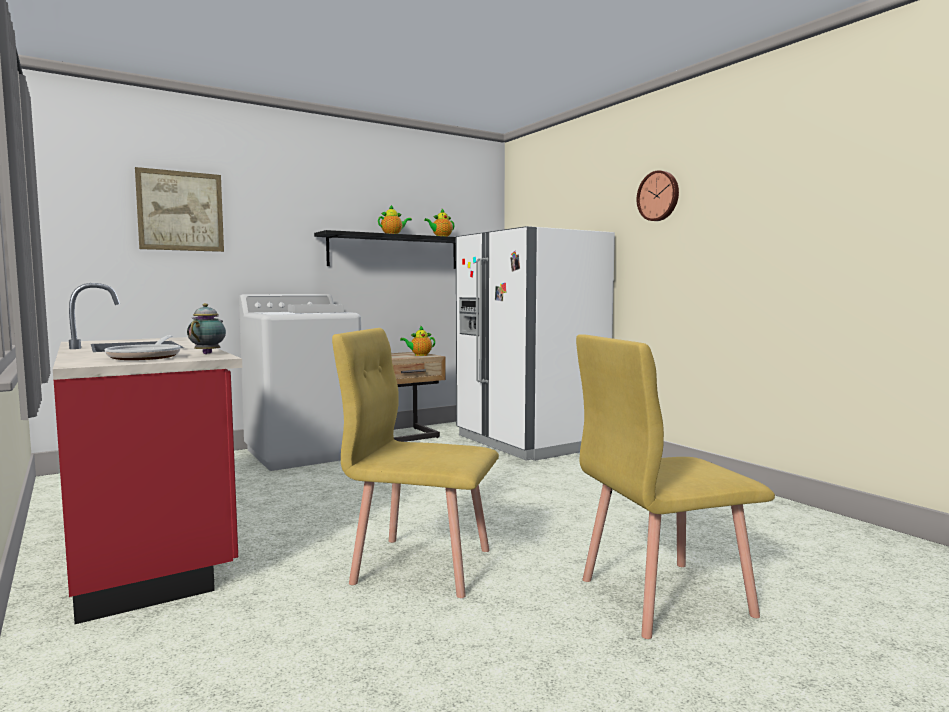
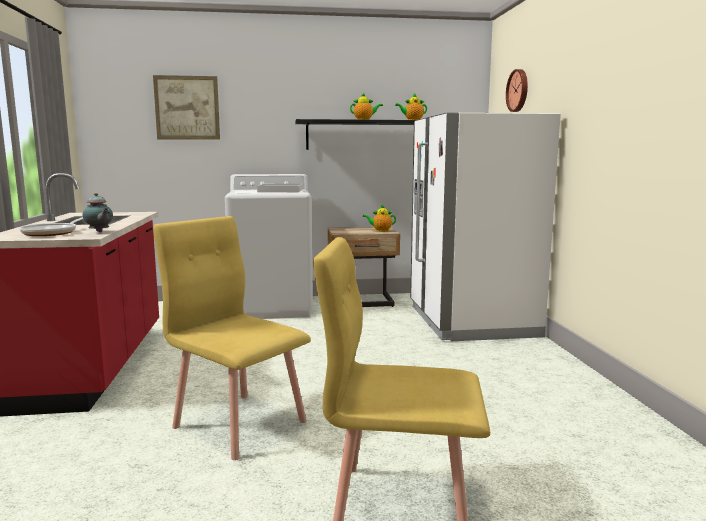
camera: 25 degrees right, 5 degrees up
(209, 353) = (99, 232): teapot -> teapot turned 105 degrees clockwise
(659, 196) = (598, 73): wall clock -> wall clock (518, 90)

